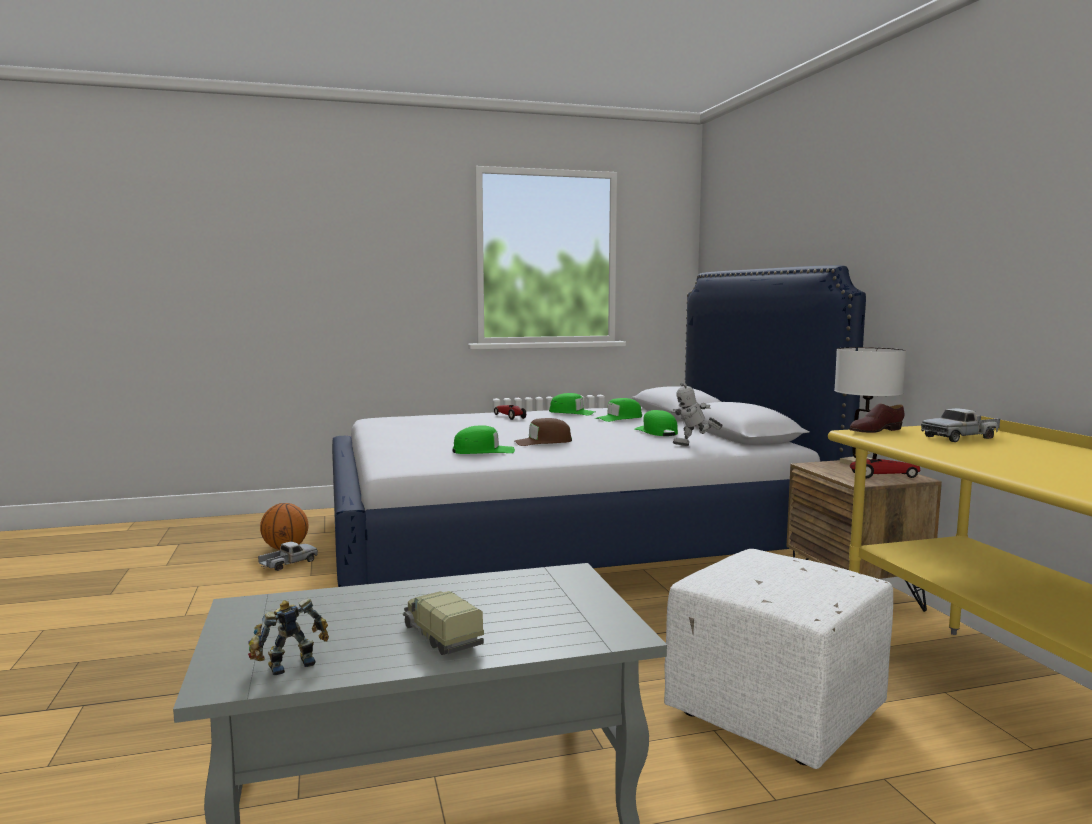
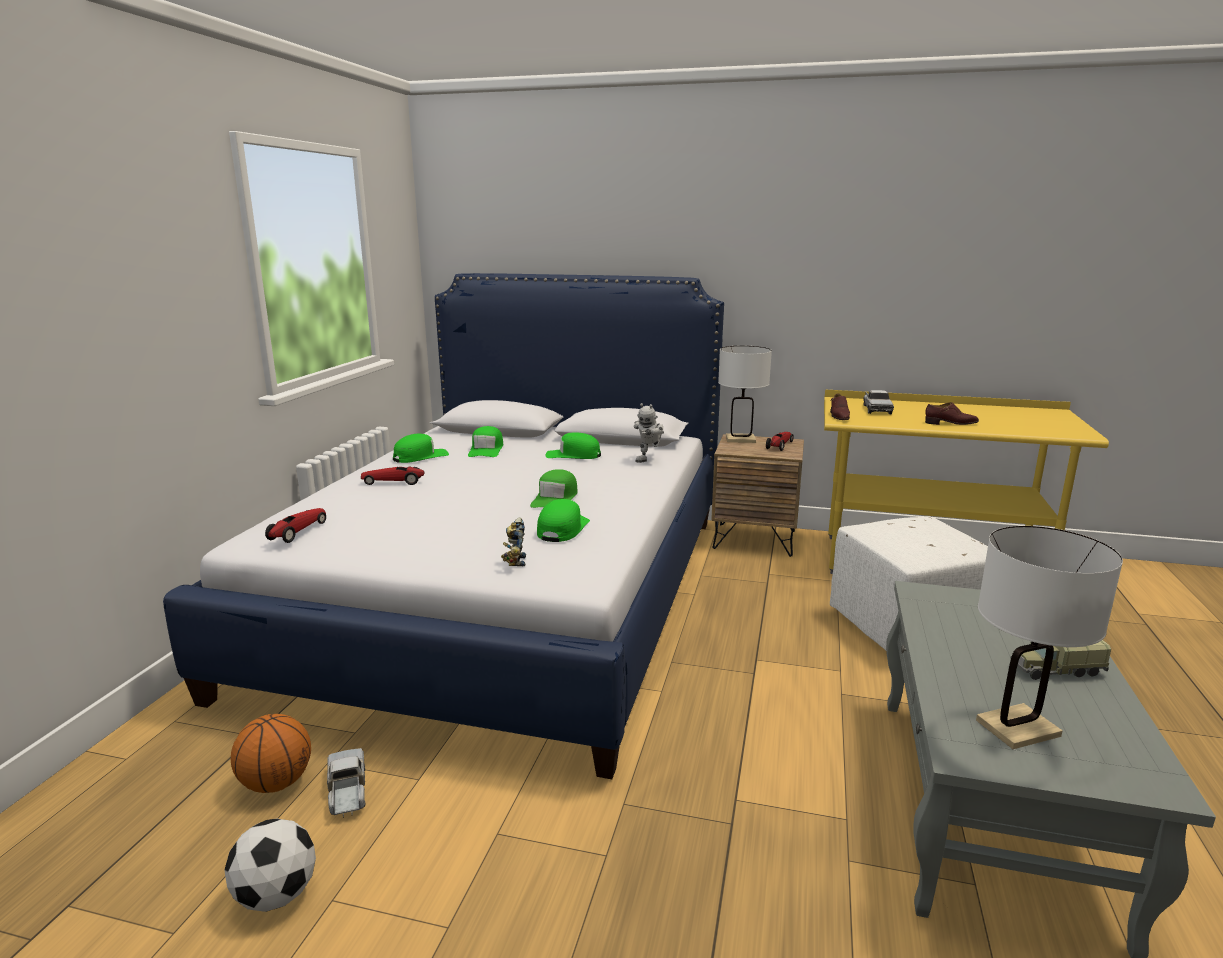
camera: 60 degrees left, 10 degrees up
(197, 574) = (276, 895): none -> football
(289, 663) = (1114, 746): toy robot -> toy robot (514, 561)
(300, 623) = (1017, 728): none -> white table lamp
(395, 418) = (298, 532): none -> toy car
(543, 442) = (555, 498): brown cap -> green cap
(987, 460) = (951, 423): none -> brown shoe

